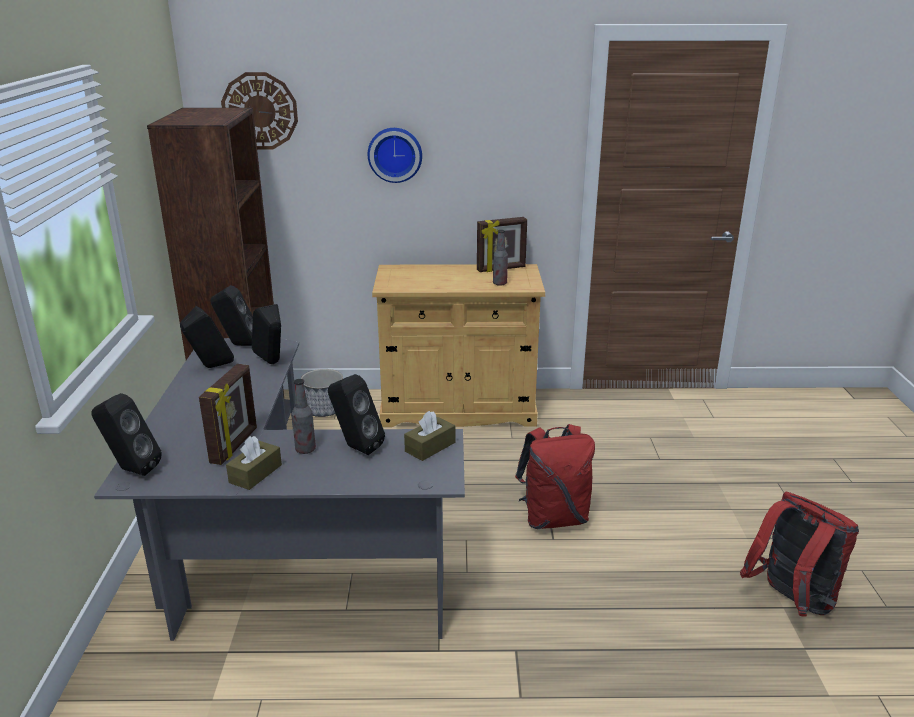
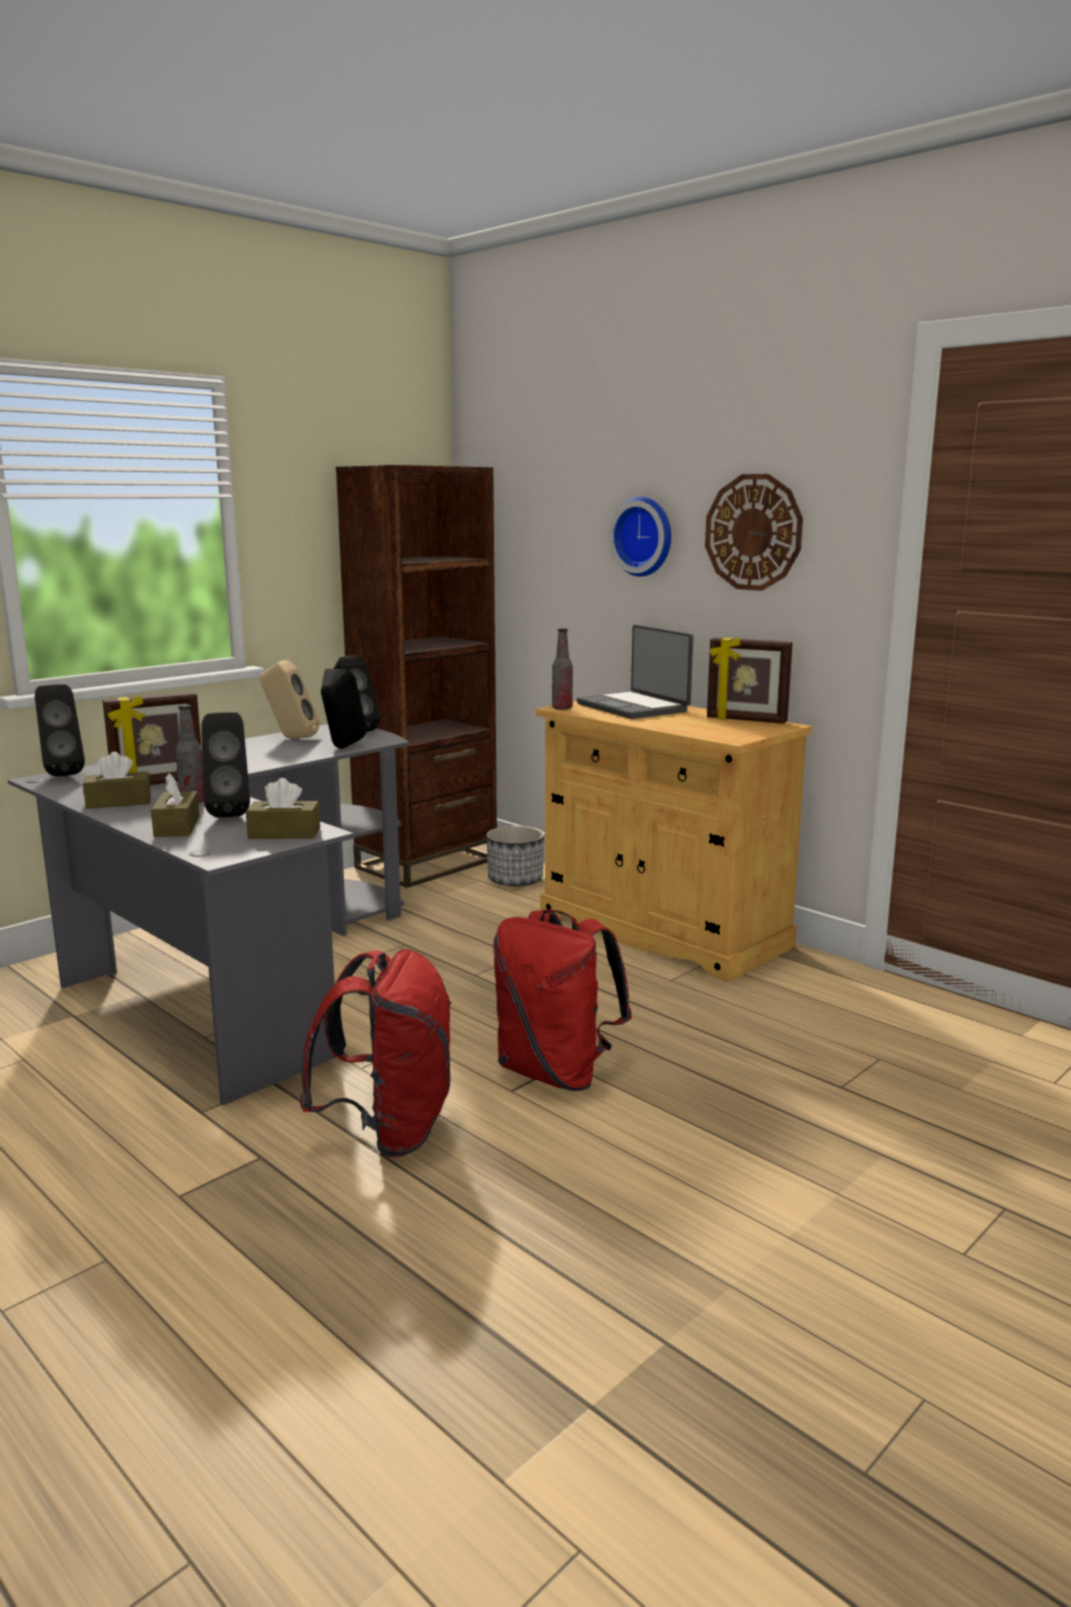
camera: 45 degrees right, 10 degrees down
(210, 367) = (290, 738): black speaker -> beige speaker
(260, 111) = (514, 476): wall clock -> wall clock (753, 532)
(355, 473) = (177, 827): none -> brown tissue box
(423, 274) = (634, 707): none -> laptop
(500, 283) = (701, 729): bottle -> bottle (562, 708)
(790, 601) = (693, 1344): red backpack -> red backpack (389, 1130)

